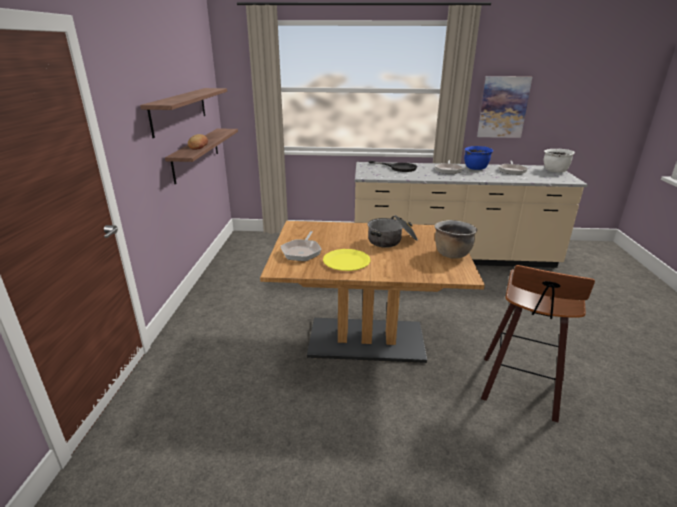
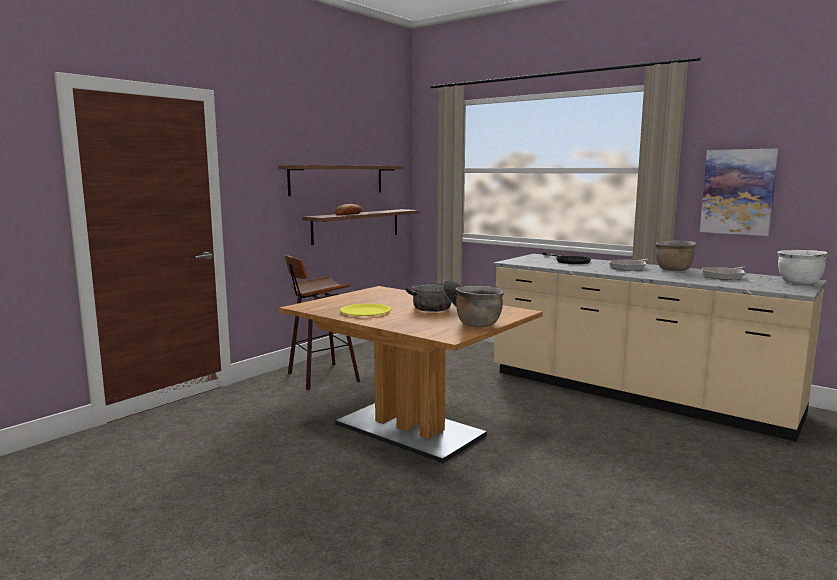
camera: 35 degrees right, 15 degrees down
(302, 252) = (344, 301): frying pan -> none
(476, 168) = (673, 270): blue cooking pot -> brown cooking pot
(520, 390) = (514, 518): stool -> stool (320, 377)

